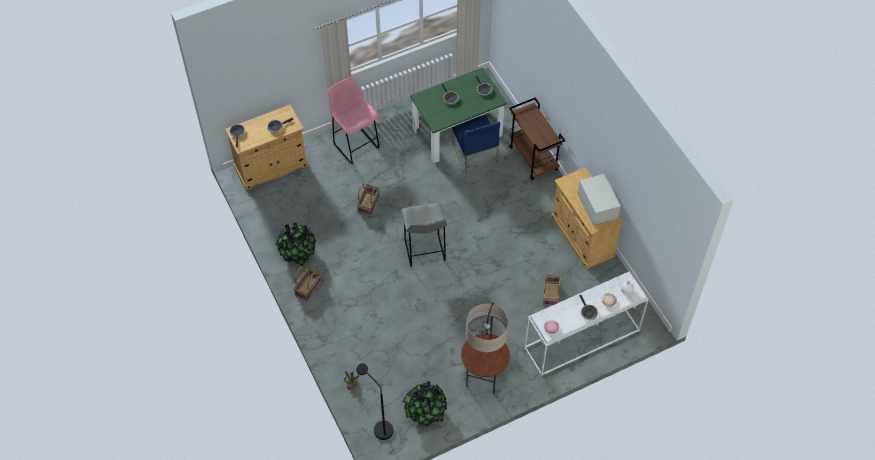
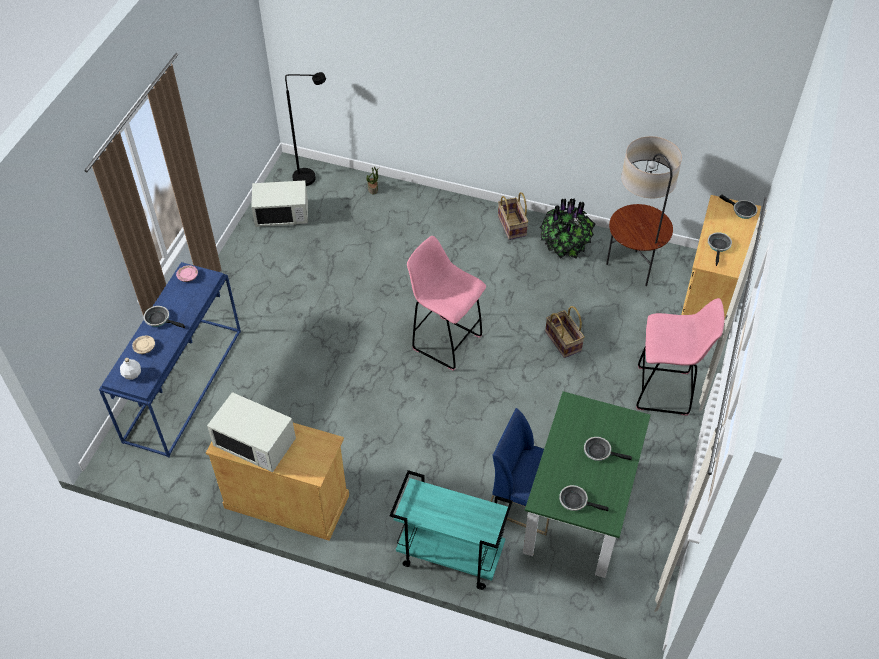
camera: 135 degrees right, 5 degrees down
(425, 252) = (445, 341): grey stool -> pink stool
(425, 412) = (282, 215): potted plant -> white microwave
(484, 377) = (255, 278): floor lamp -> floor lamp (632, 269)
(533, 158) = (449, 556): brown cart -> turquoise cart
(550, 294) = (262, 404): basket -> none
(581, 340) = (183, 384): white console table -> blue console table

